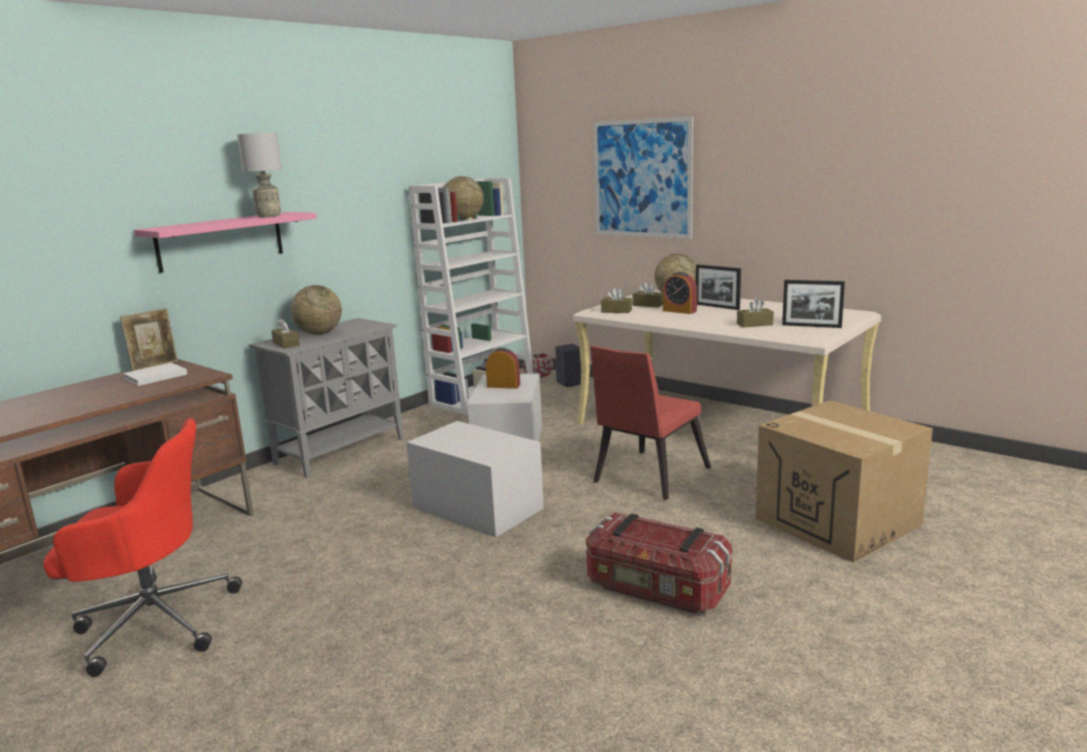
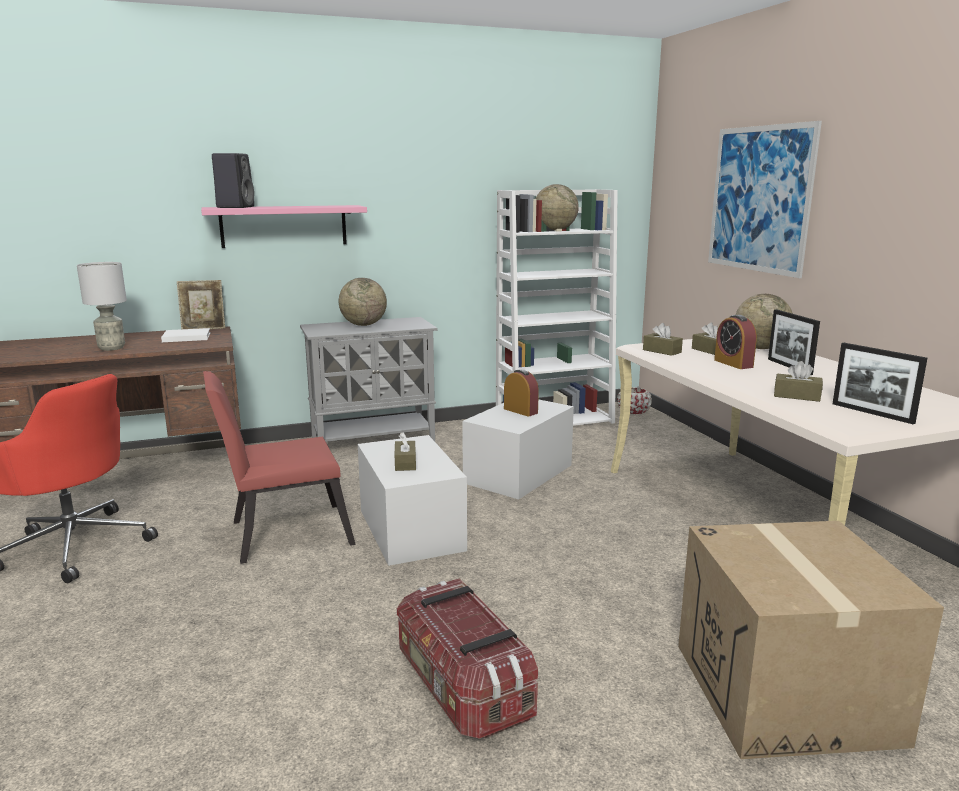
camera: 30 degrees right, 0 degrees up
(268, 216) = (322, 206): grey table lamp -> grey table lamp (111, 348)
(286, 344) = (322, 329): brown tissue box -> brown tissue box (405, 463)
(569, 383) = (655, 426): black speaker -> black speaker (235, 207)
(647, 477) = (611, 552): red chair -> red chair (282, 534)

